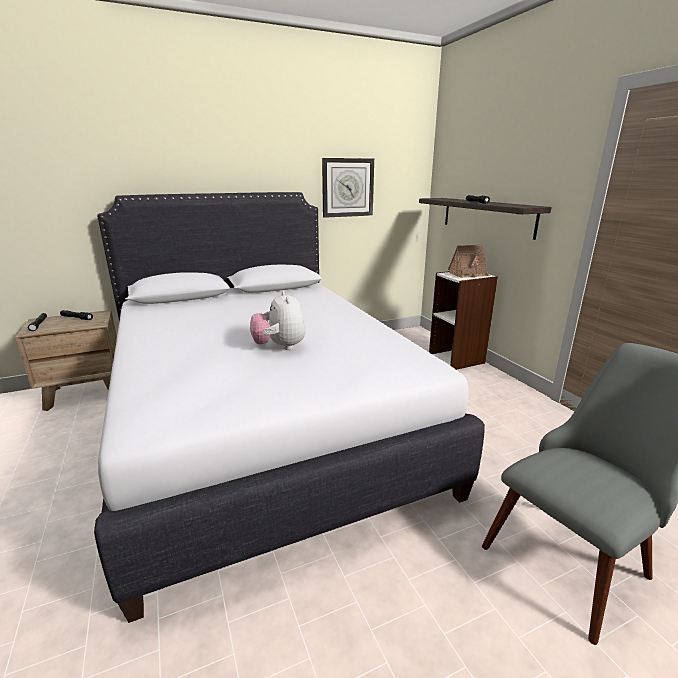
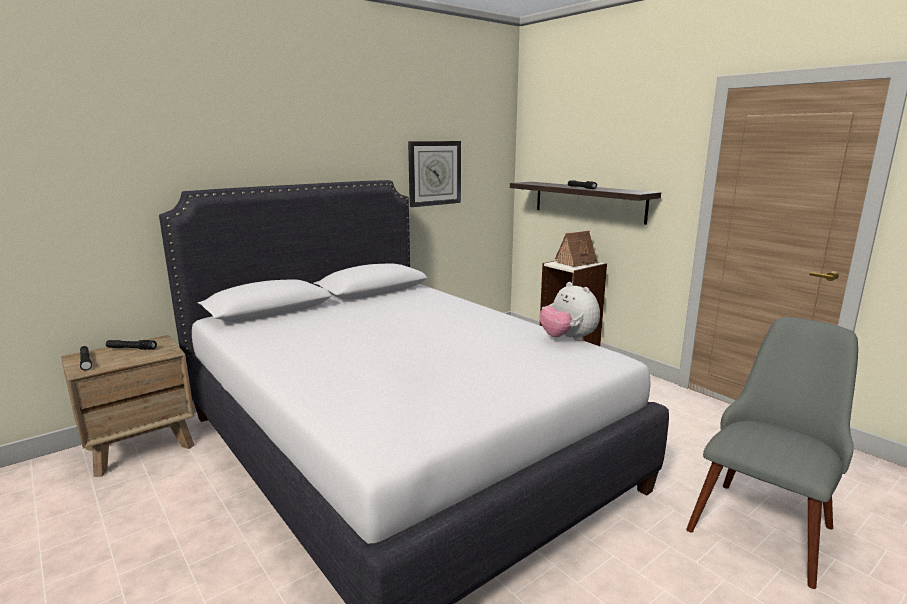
camera: 15 degrees left, 5 degrees down
(280, 347) = (446, 355): plush toy -> plush toy (568, 339)

